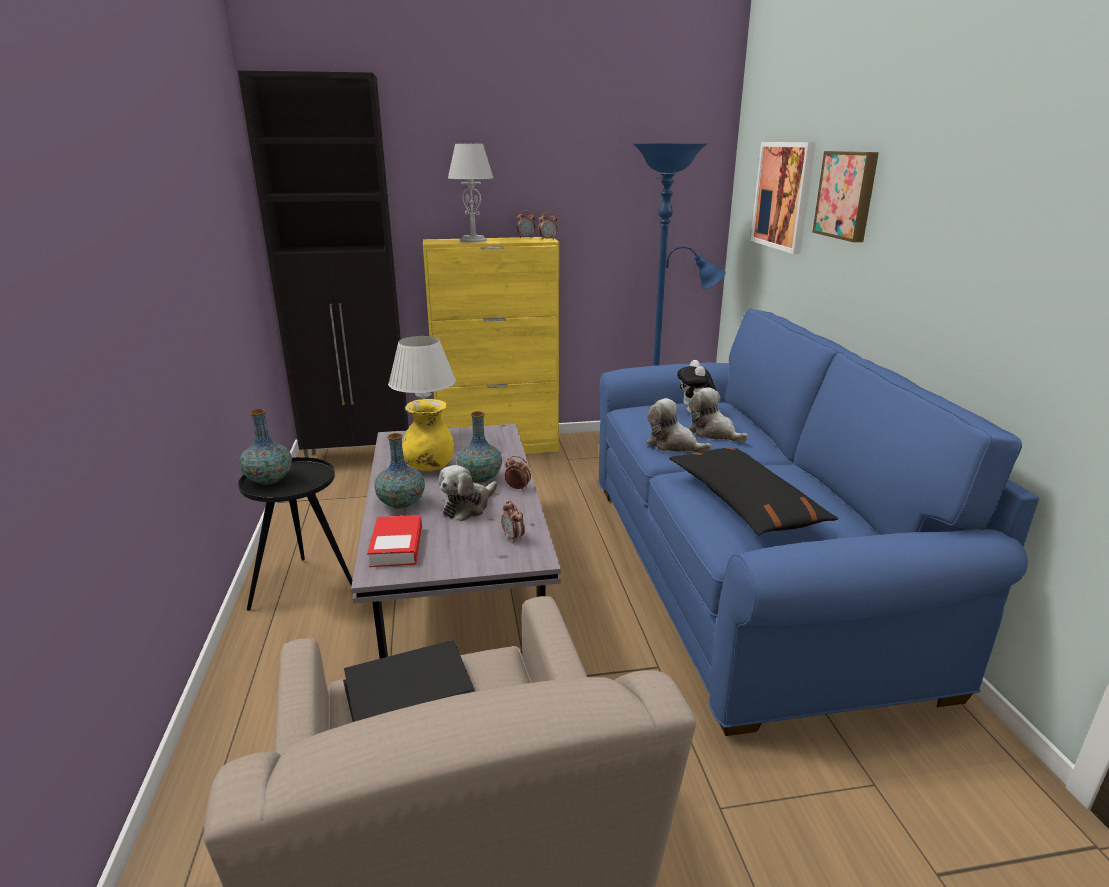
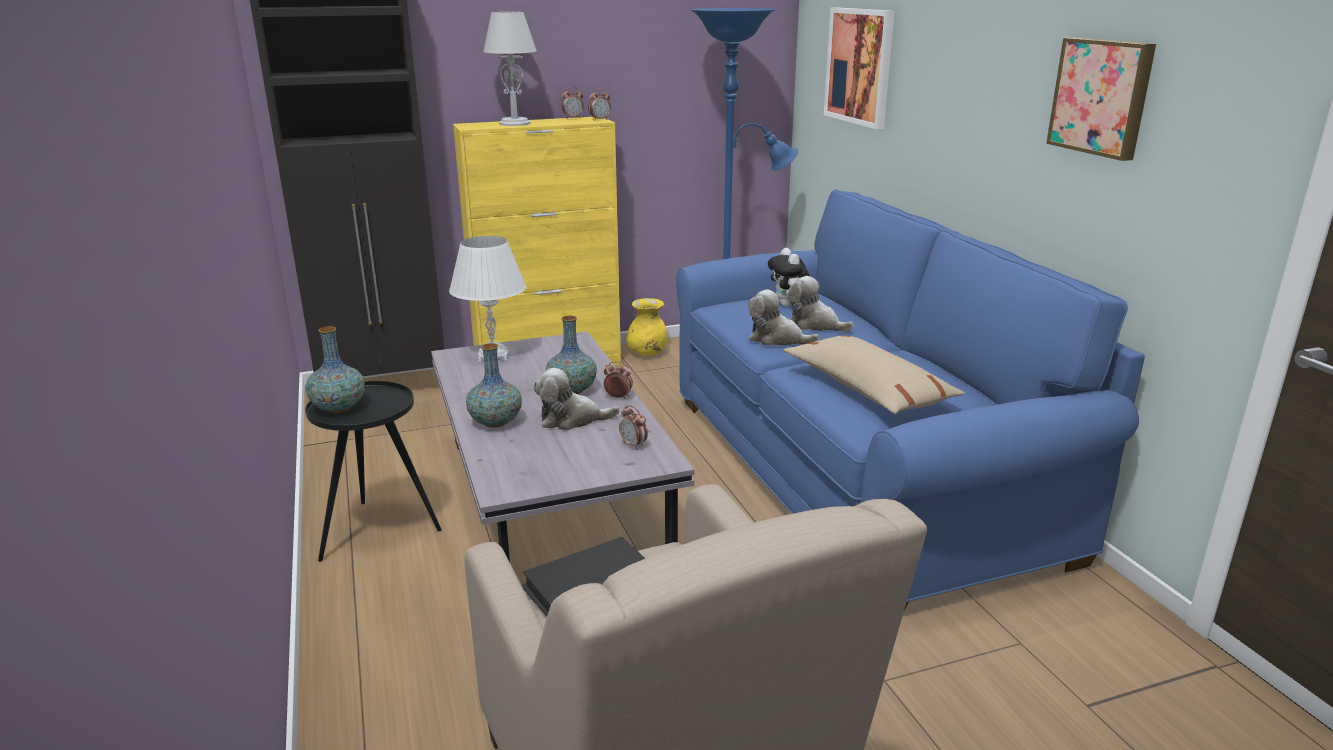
camera: 10 degrees left, 0 degrees up
(396, 546) = (511, 464): book -> none
(429, 467) = (510, 383): yellow vase -> yellow vase (647, 353)
(468, 507) = (571, 419): plush toy -> plush toy turned 60 degrees clockwise
(744, 503) = (867, 389): black pillow -> beige pillow
(847, 195) = (934, 67): picture -> picture (1102, 97)

